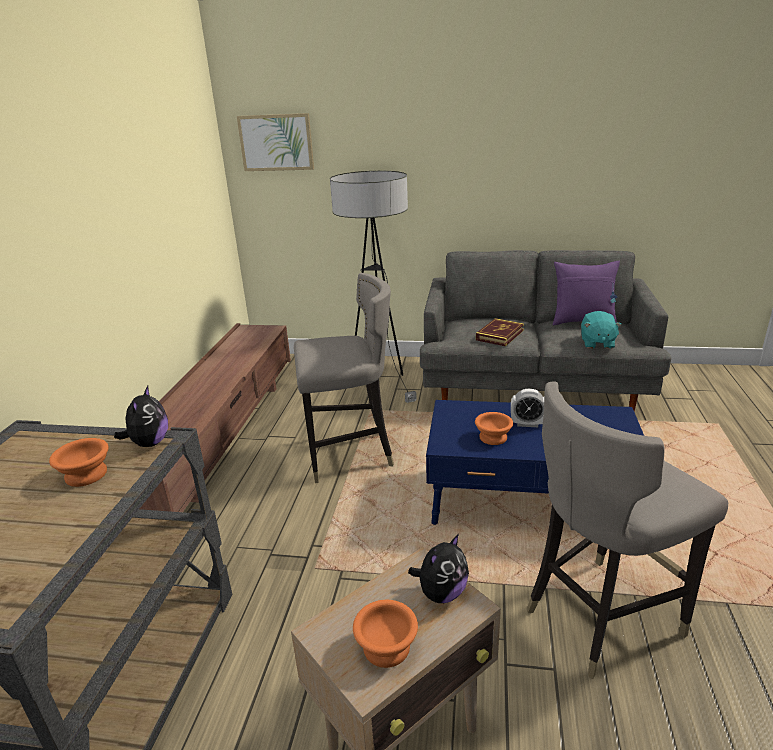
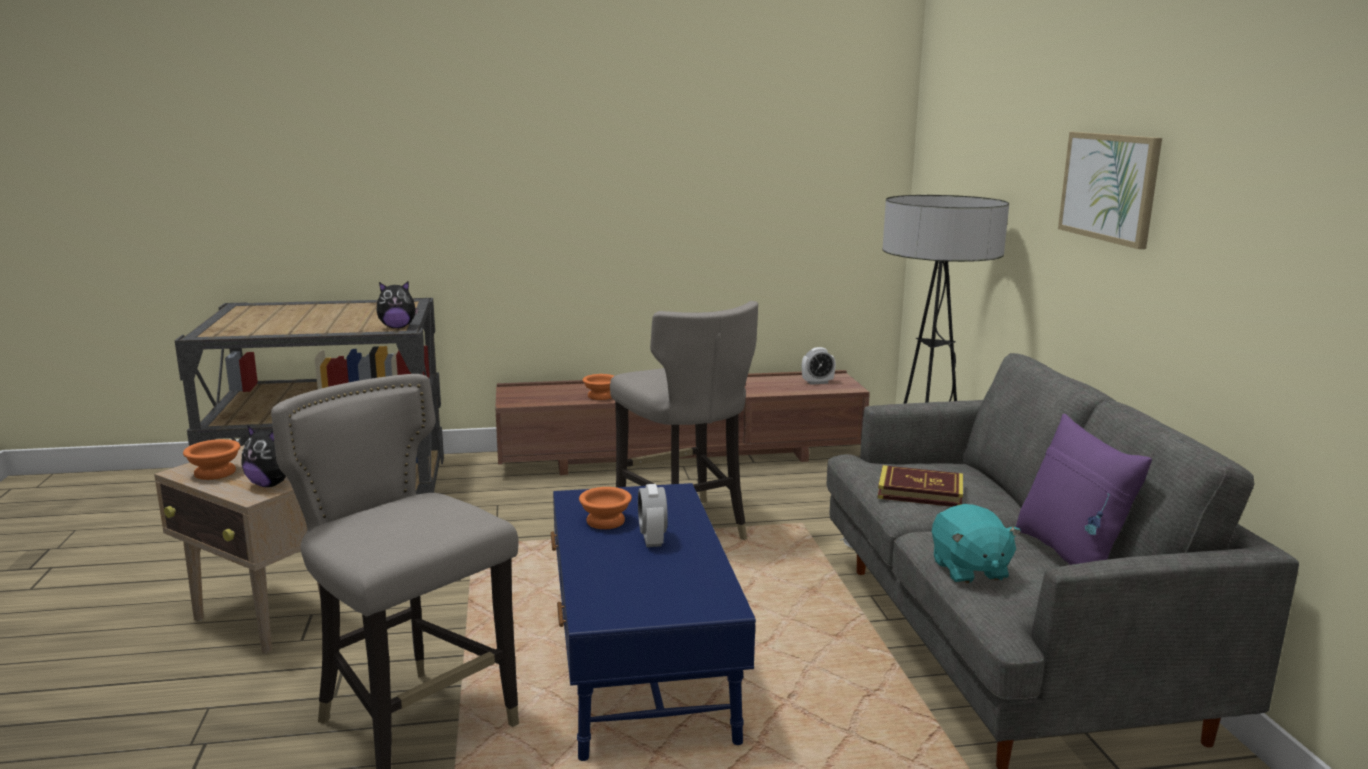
camera: 70 degrees right, 10 degrees down
(87, 475) = (352, 323): orange bowl -> orange bowl (600, 396)
(250, 336) = (817, 382): none -> alarm clock
(276, 142) = (945, 144): picture -> picture (1109, 187)
(597, 343) = (968, 570): turquoise plush toy -> turquoise plush toy turned 90 degrees counterclockwise

